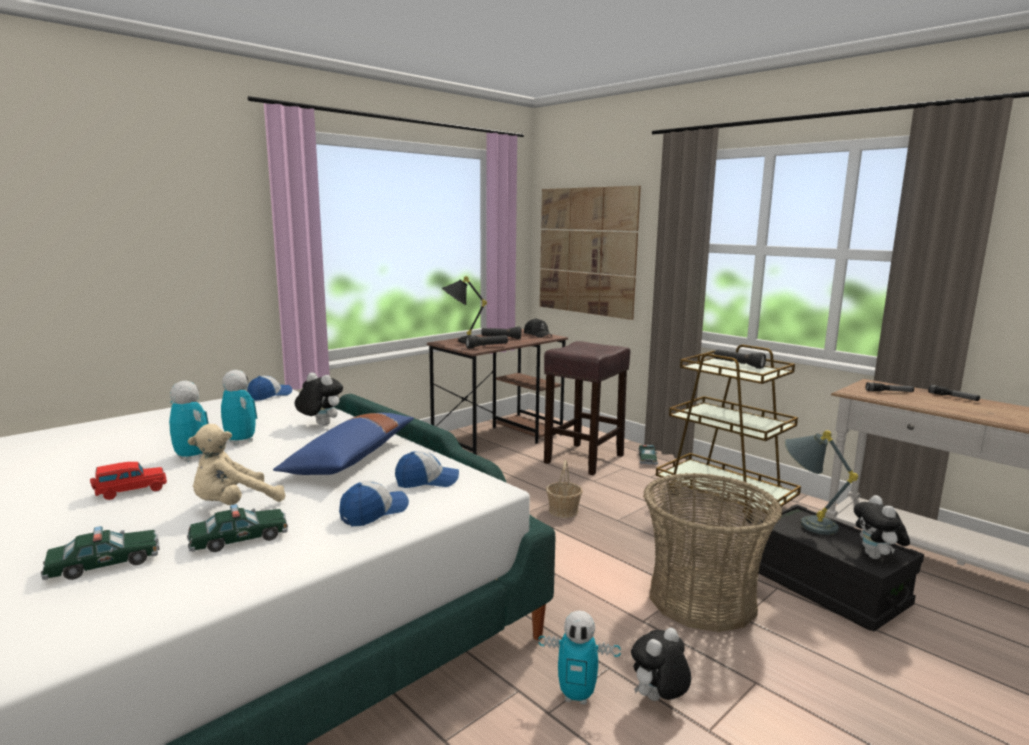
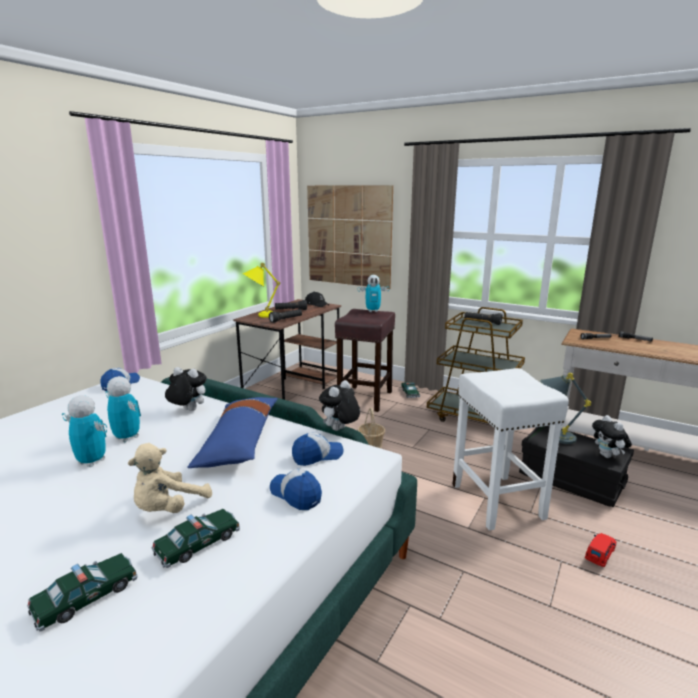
camera: 15 degrees left, 5 degrees up
(130, 491) = (56, 509): red toy car -> red toy car (599, 555)
(374, 512) = (296, 495): cap -> cap turned 75 degrees counterclockwise
(460, 341) = (260, 315): black table lamp -> yellow table lamp
(577, 696) = (452, 599): toy robot -> toy robot (373, 311)
(658, 700) = (507, 590): plush toy -> plush toy (339, 430)
(702, 599) = (498, 502): basket -> white stool

